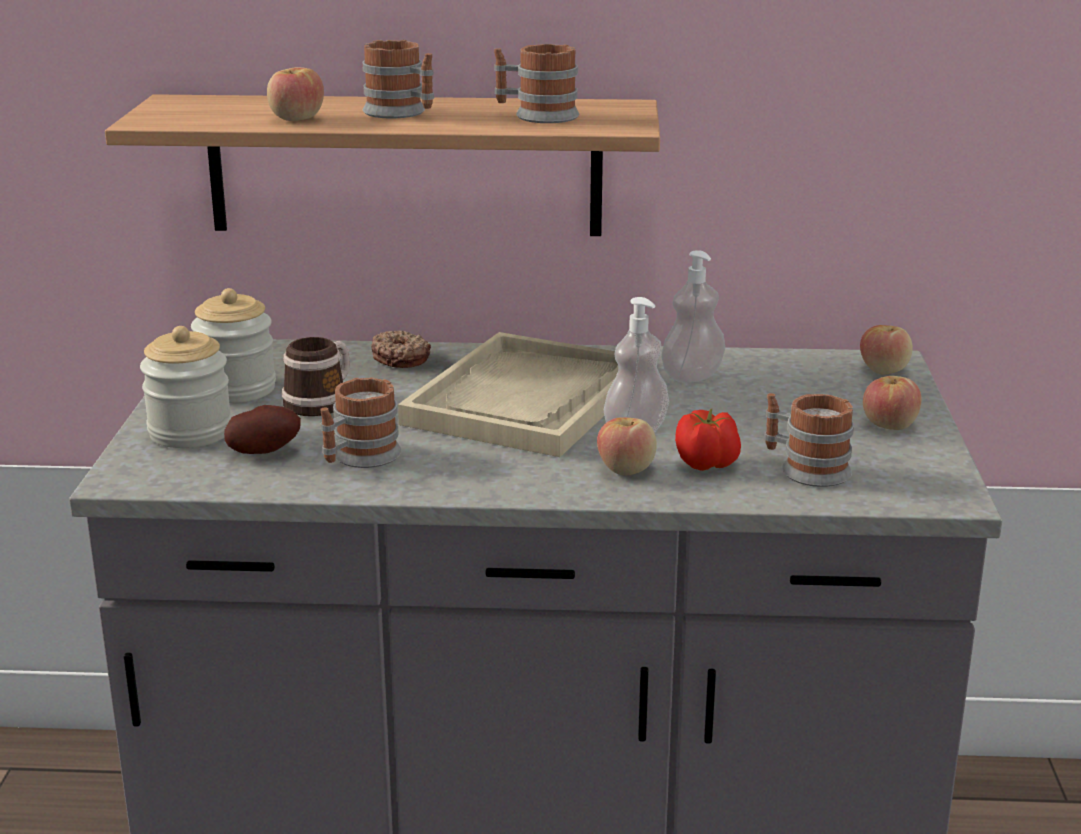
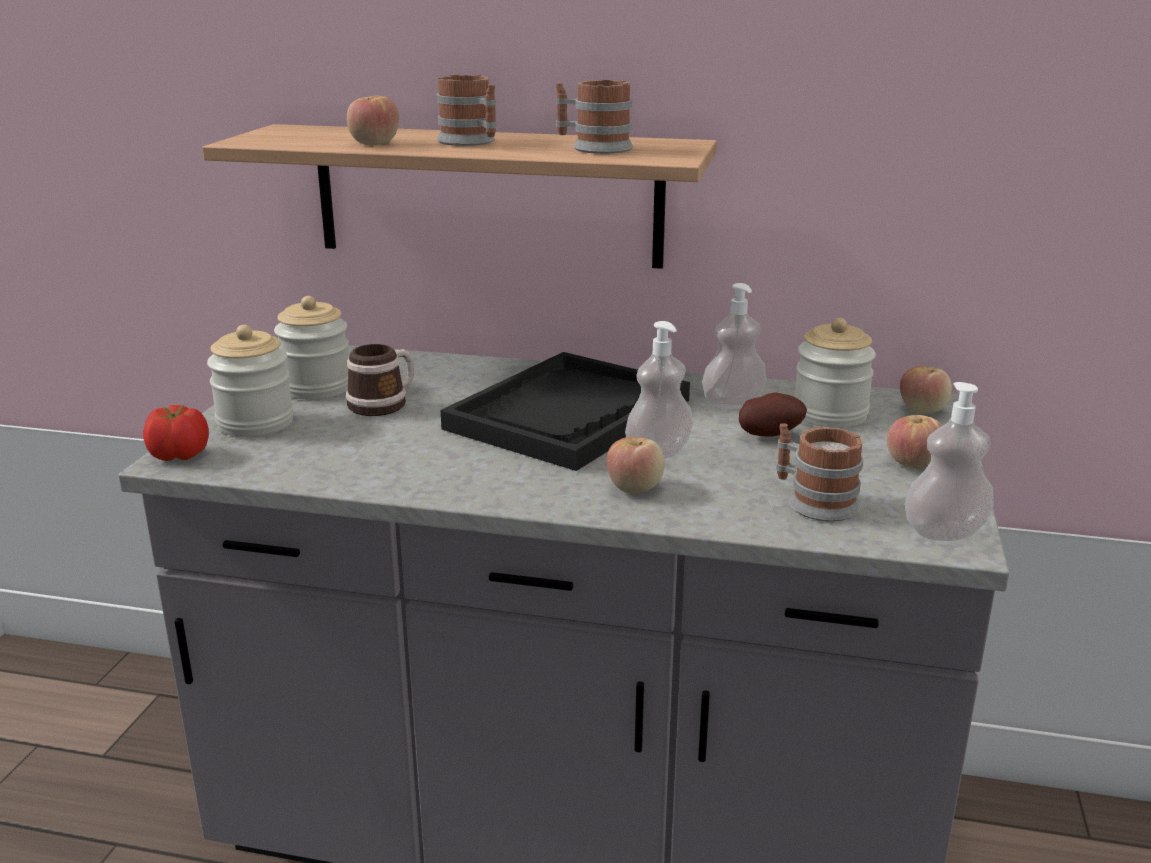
camera: 10 degrees right, 0 degrees up
(264, 452) = (309, 445): potato -> potato (769, 435)
(358, 458) = (390, 457): mug -> none
(401, 358) = (473, 370): donut -> none
(527, 400) = (569, 415): beige tray -> black tray
(707, 464) = (716, 489): tomato -> tomato (180, 456)
(794, 381) = (830, 414): none -> jar
(936, 488) = (944, 532): none -> soap dispenser

